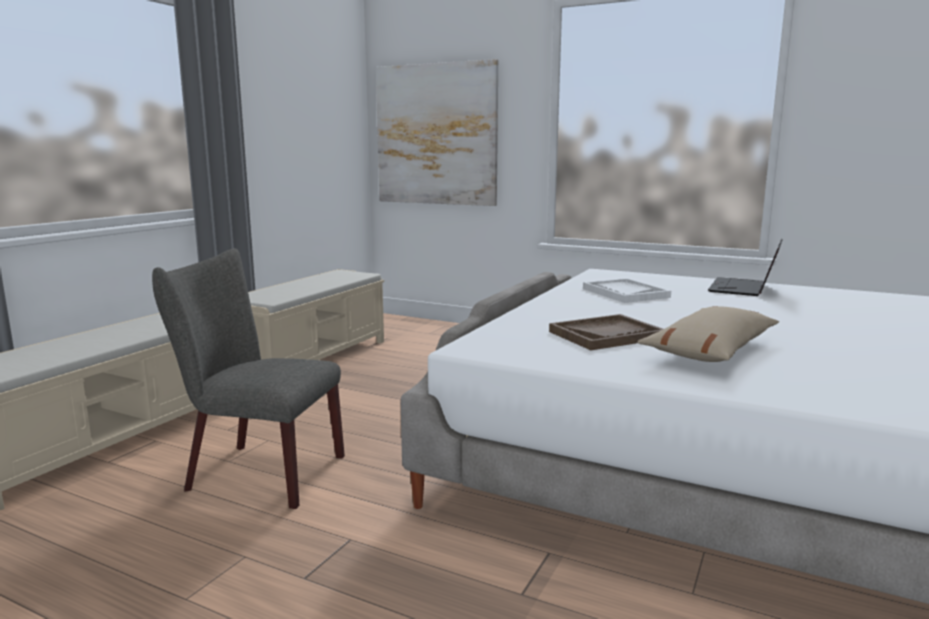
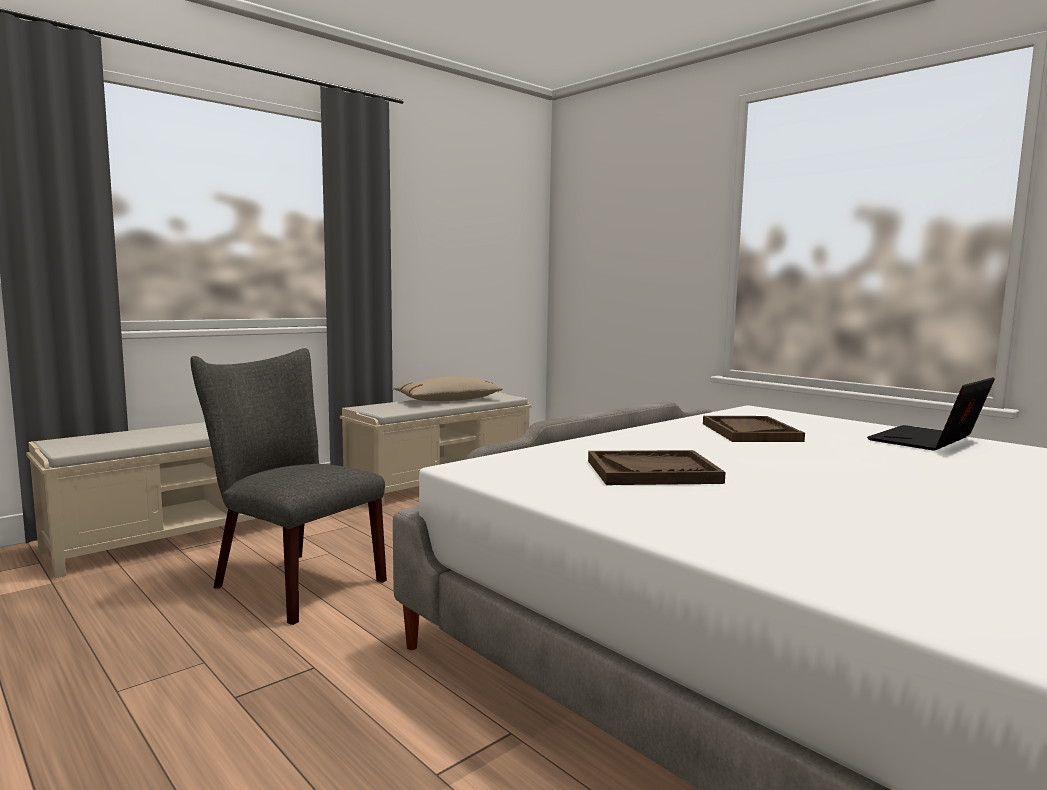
camera: 20 degrees right, 5 degrees down
(436, 135) = (612, 252): picture -> none
(625, 293) = (750, 432): white tray -> brown tray
(711, 350) = (767, 503): beige pillow -> beige pillow (449, 400)

